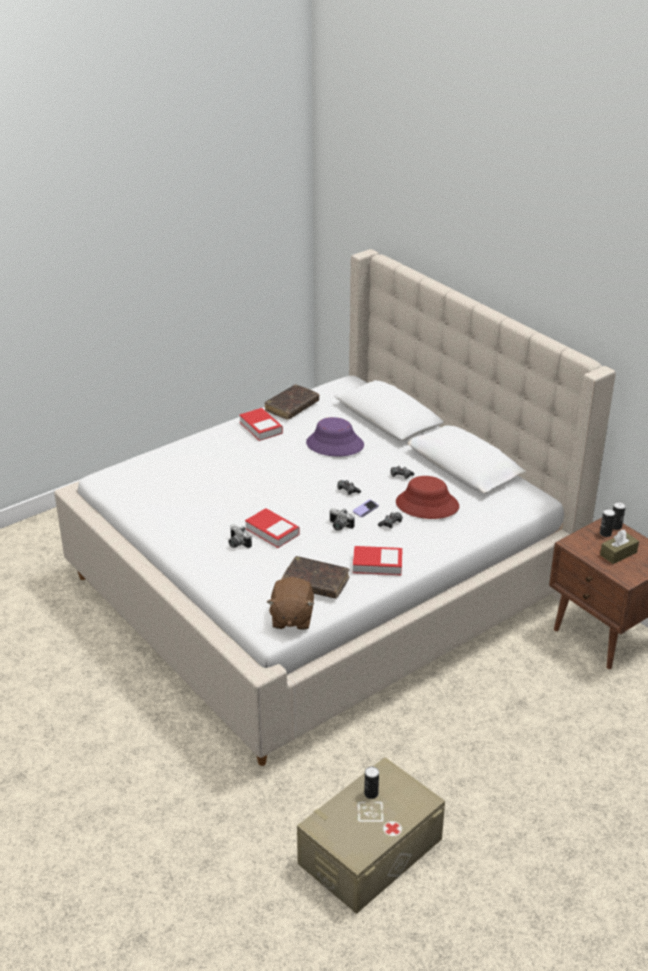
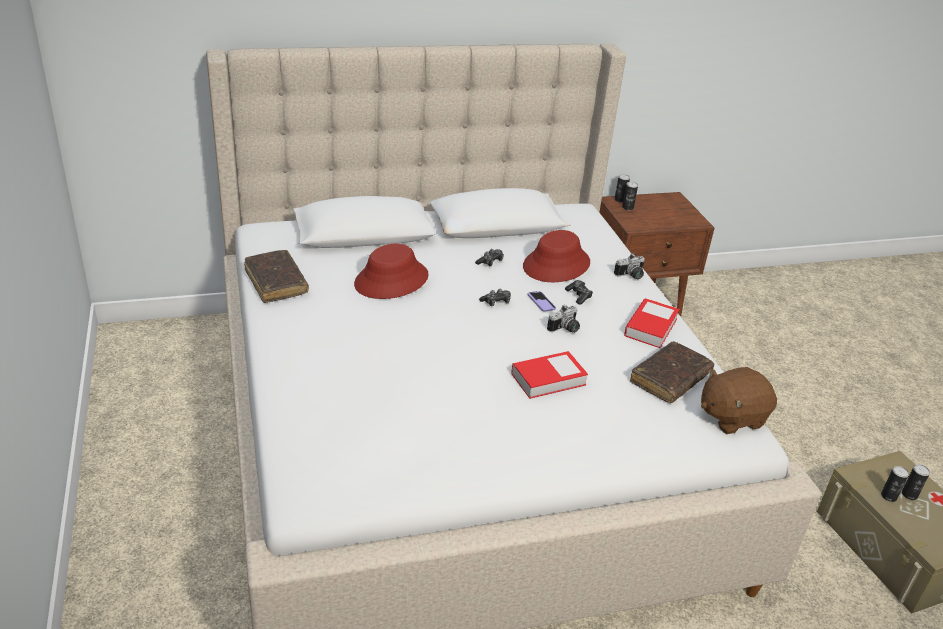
camera: 70 degrees left, 0 degrees up
(237, 544) = (560, 414): camera -> camera (631, 276)
(261, 428) = (302, 318): book -> none
(291, 618) = (731, 417): brown plush toy -> brown plush toy turned 135 degrees clockwise
(334, 444) = (391, 280): purple hat -> red hat
(383, 807) = (909, 494): none -> can
(618, 554) = (660, 213): brown tissue box -> none

